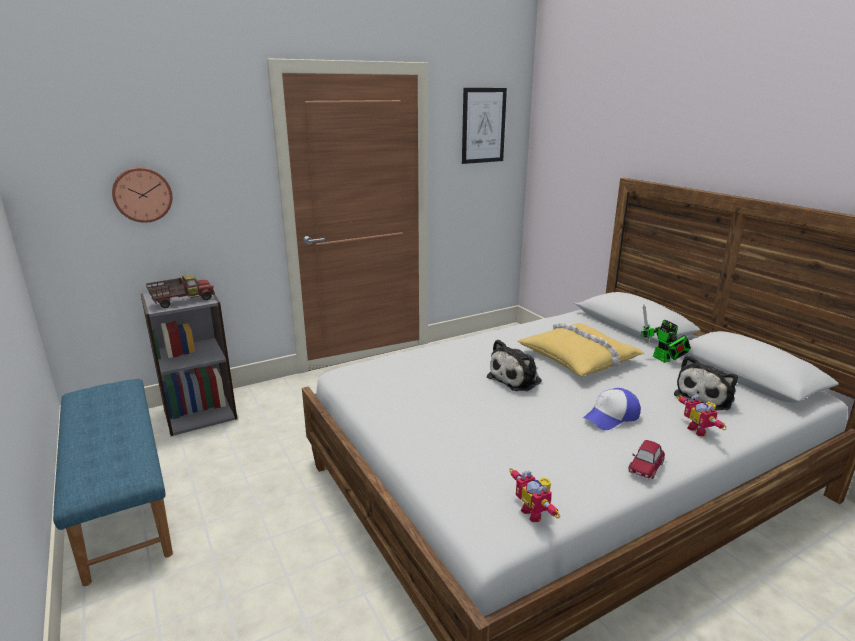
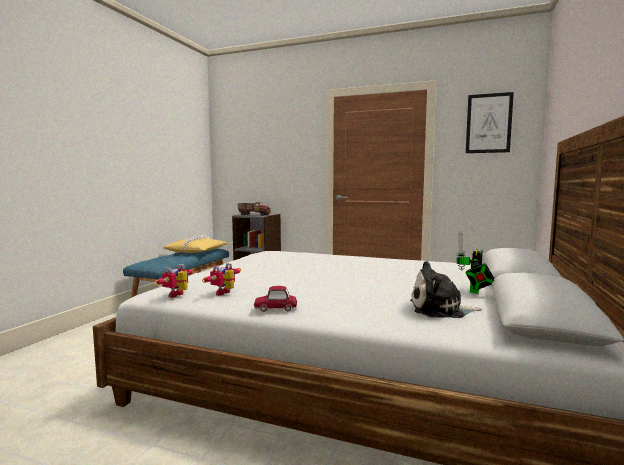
camera: 50 degrees right, 15 degrees down
(142, 194) = (259, 162): wall clock -> none
(517, 379) = (331, 269): plush toy -> none
(579, 358) = (404, 275): yellow pillow -> yellow pillow (197, 251)
(611, 417) = (331, 292): cap -> none
(699, 430) = (369, 314): toy robot -> toy robot (225, 293)

